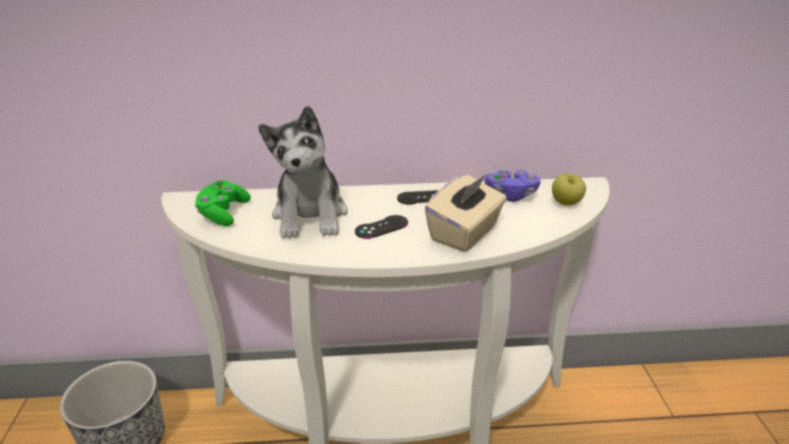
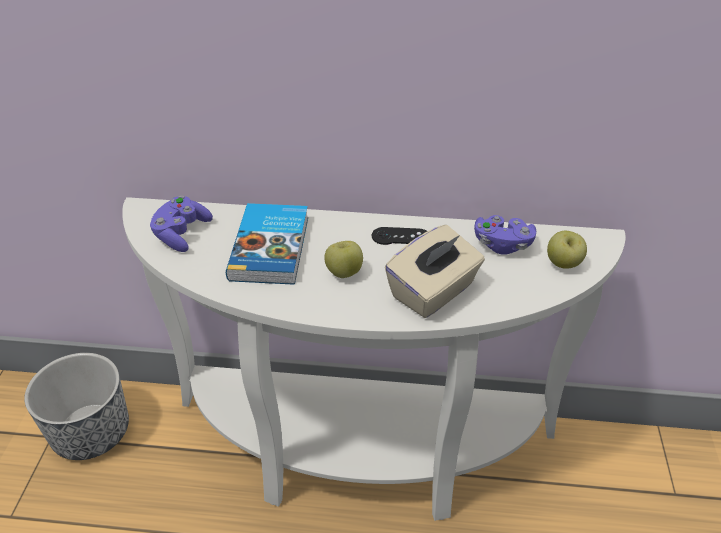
camera: 10 degrees right, 10 degrees up
(223, 213) = (181, 234): green game controller -> purple game controller
(310, 215) = (272, 247): plush toy -> book
(381, 227) = (344, 272): black game controller -> apple

